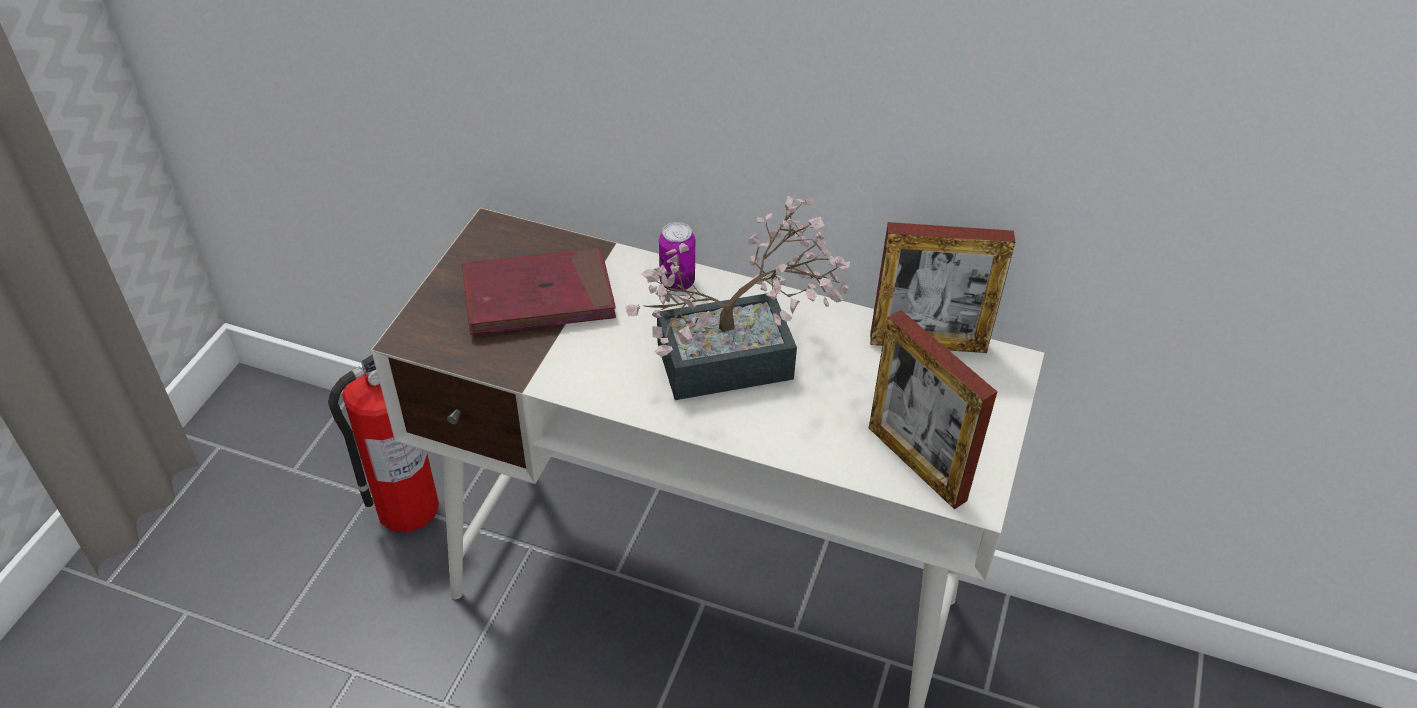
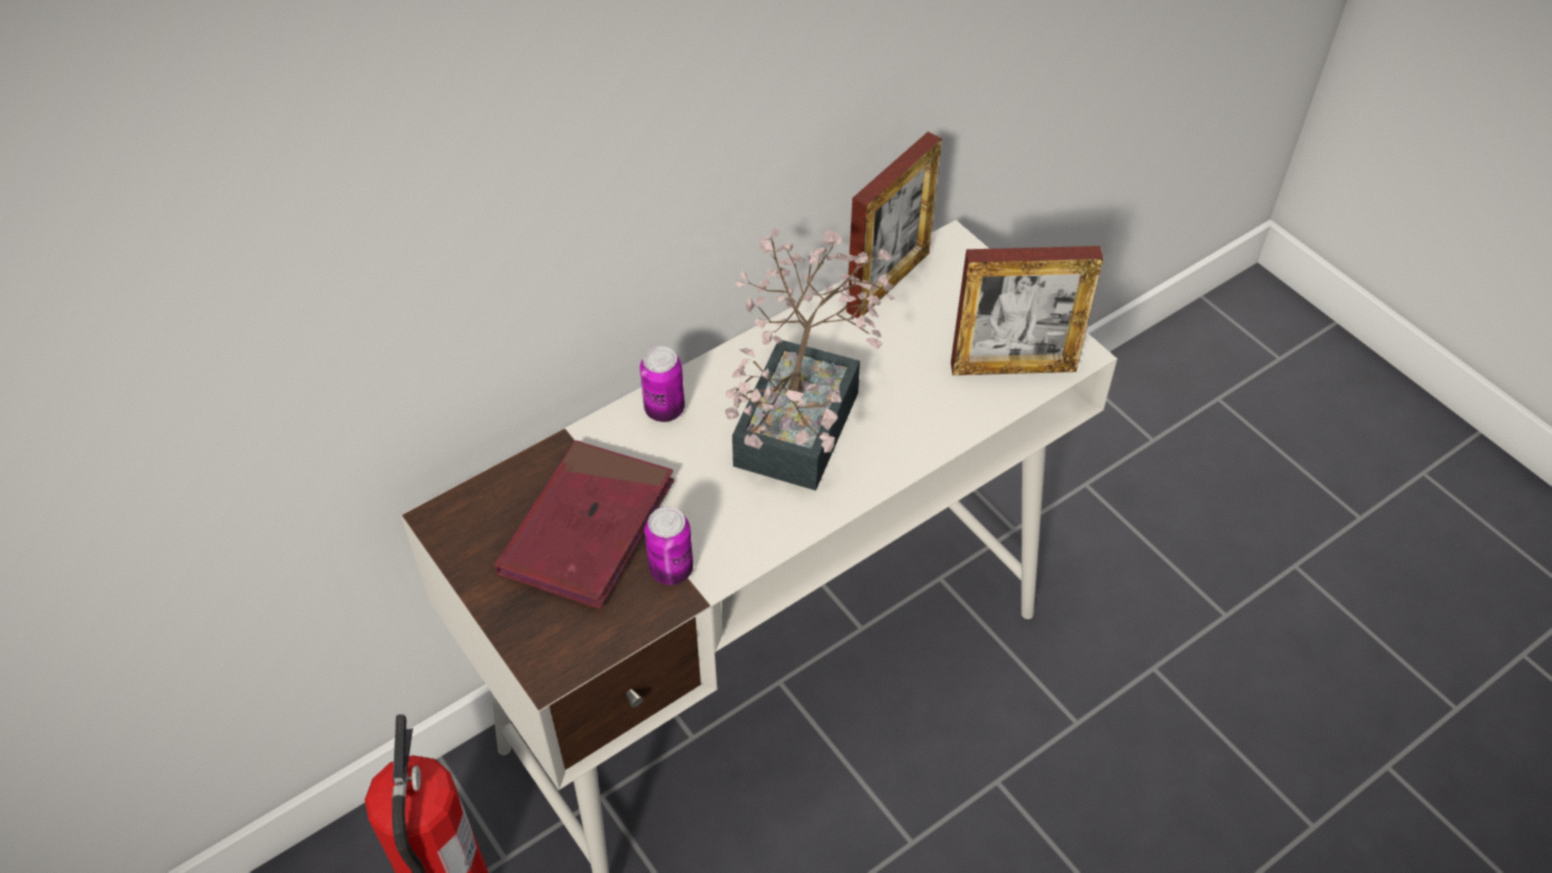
camera: 55 degrees left, 5 degrees up
(536, 356) = (671, 570): none -> can

